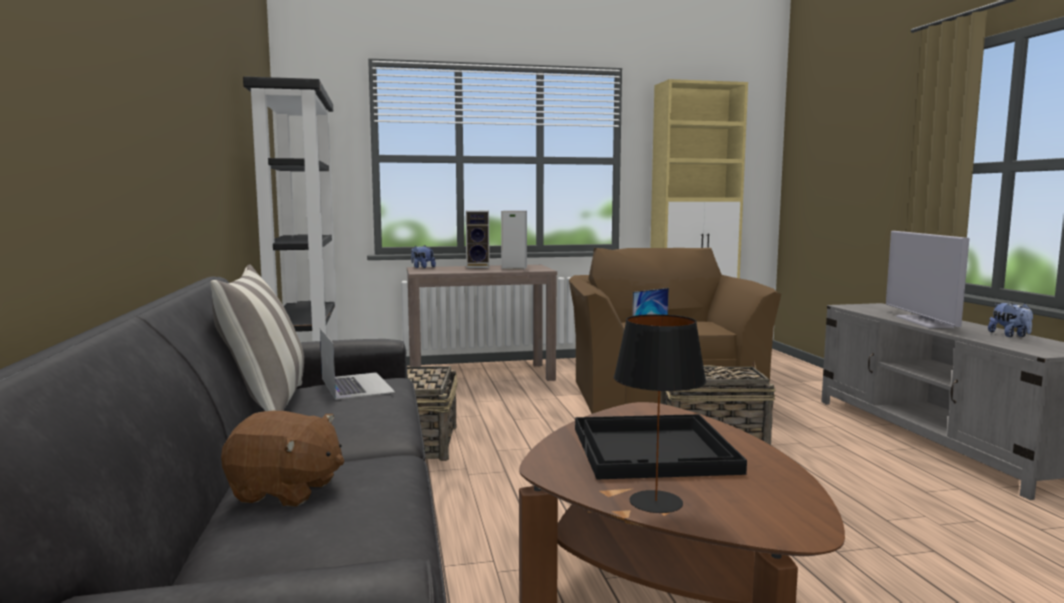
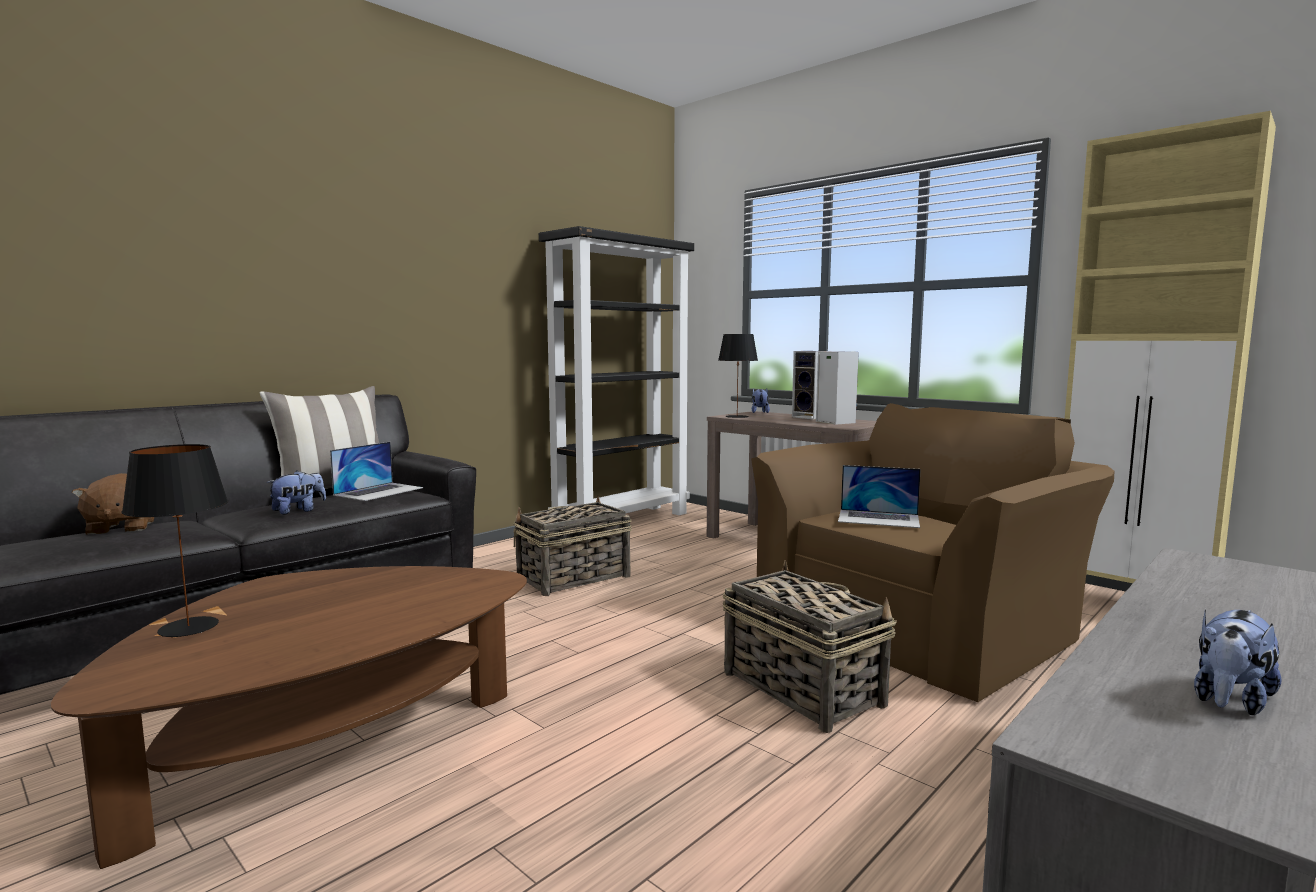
camera: 55 degrees right, 0 degrees up
(377, 416) = (298, 511): none -> plush toy
(431, 272) = (736, 416): none -> black table lamp
(655, 450) = (344, 604): black tray -> none
(923, 322) = (1177, 617): television -> none

